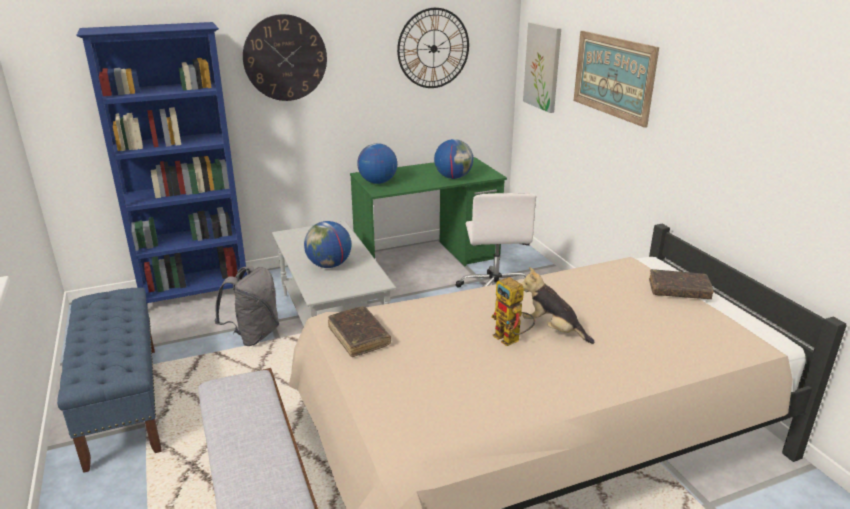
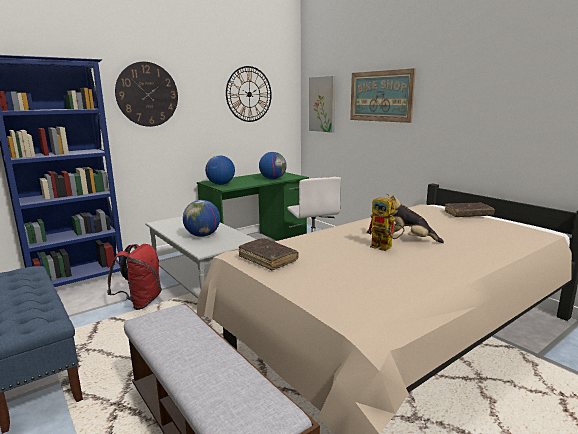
camera: 15 degrees left, 10 degrees down
(254, 335) = (140, 302): grey backpack -> red backpack

